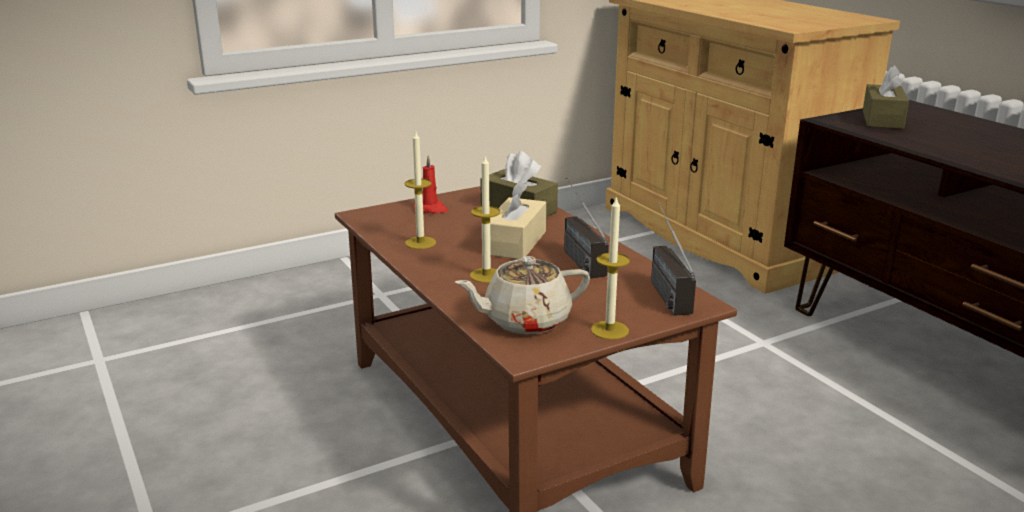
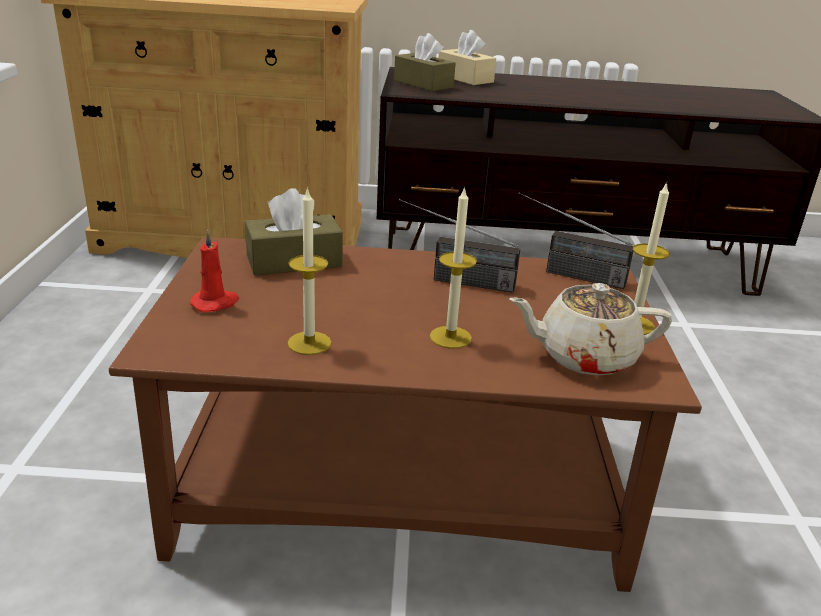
camera: 60 degrees left, 5 degrees up
(515, 243) = (383, 294): beige tissue box -> beige tissue box (465, 78)
(525, 321) = (584, 356): beige teapot -> beige teapot turned 75 degrees clockwise

